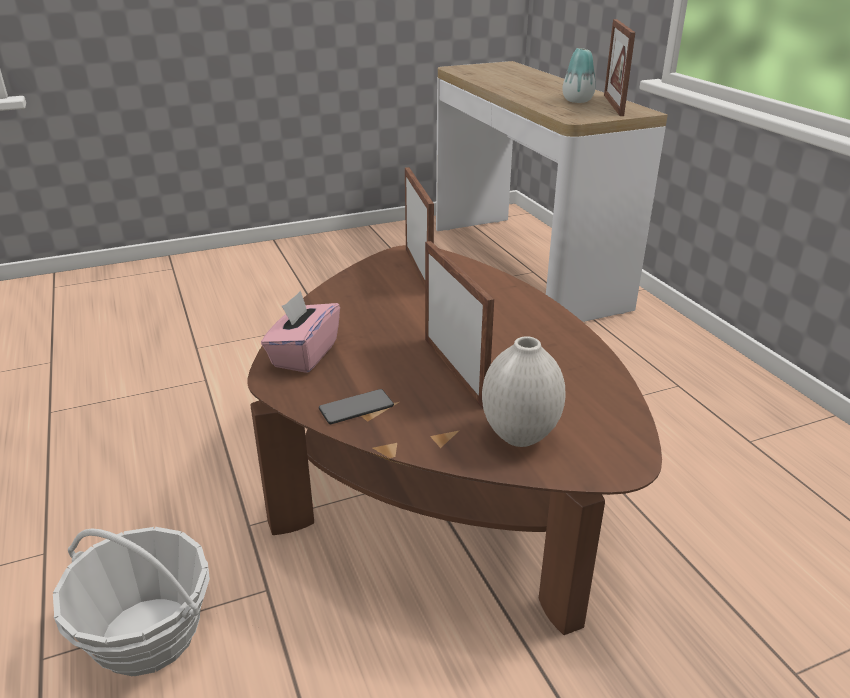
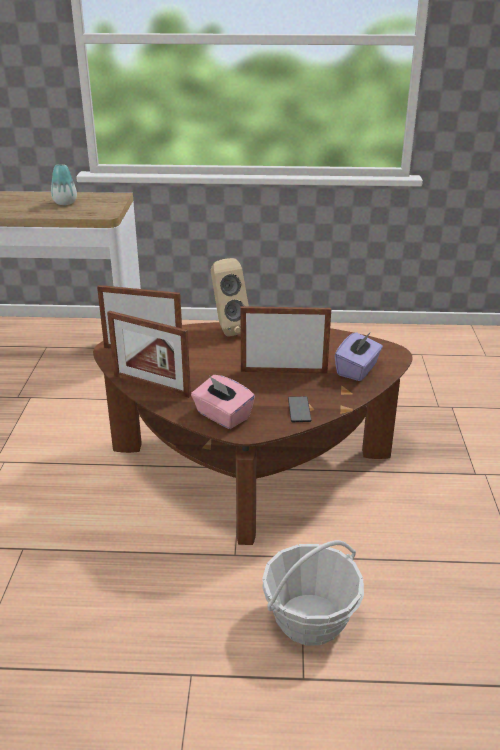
camera: 65 degrees left, 0 degrees up
(520, 436) = (357, 370): white vase -> purple tissue box
(530, 303) = (227, 329): none -> beige speaker
(613, 105) = (91, 198): picture frame -> picture frame (151, 386)

